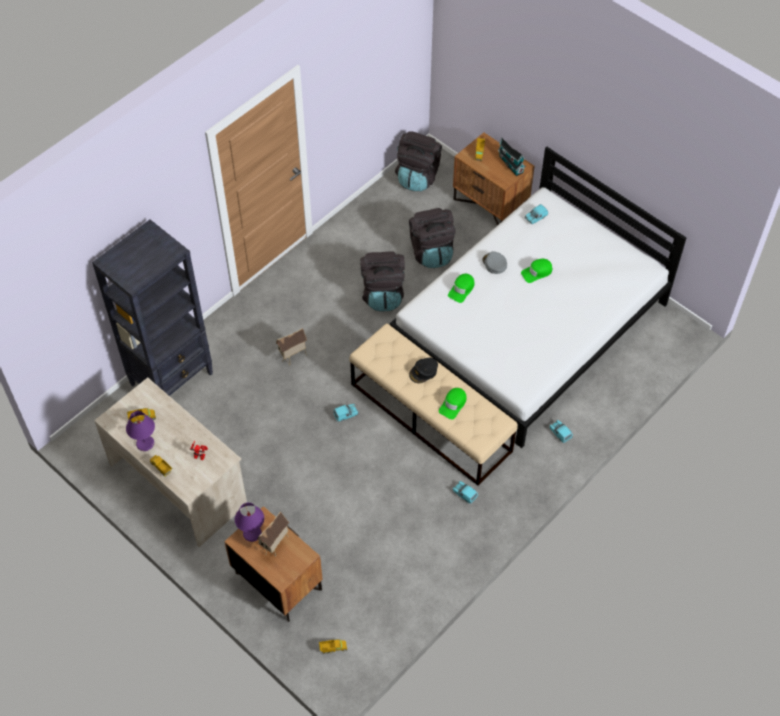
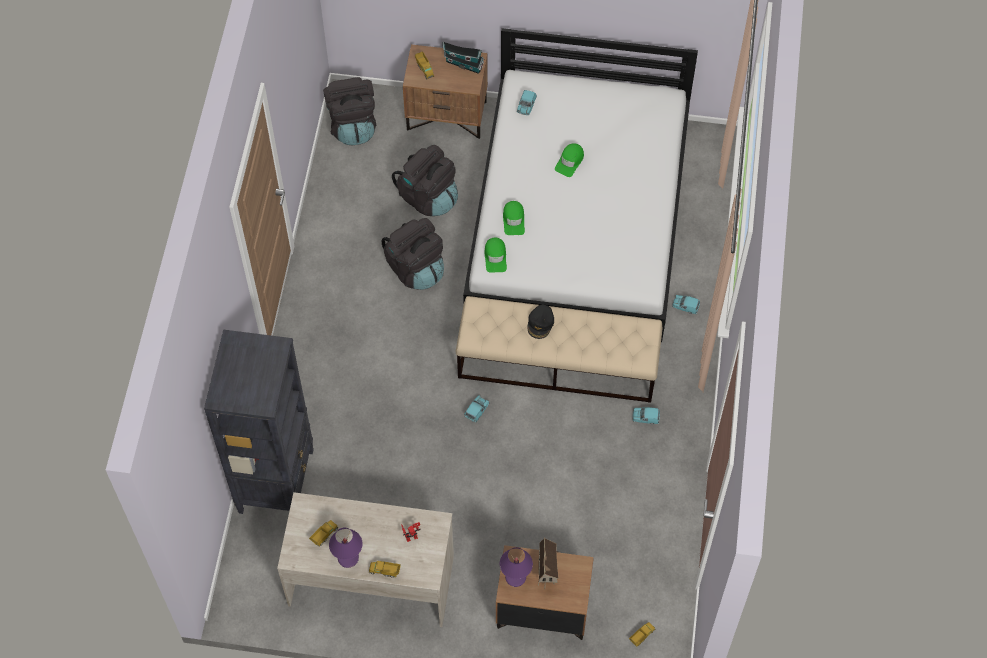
camera: 35 degrees left, 5 degrees up
(293, 358) = (381, 386): toy house -> none
(453, 404) = (592, 338): green cap -> green cap (495, 257)
(494, 264) = (524, 176): grey cap -> none

